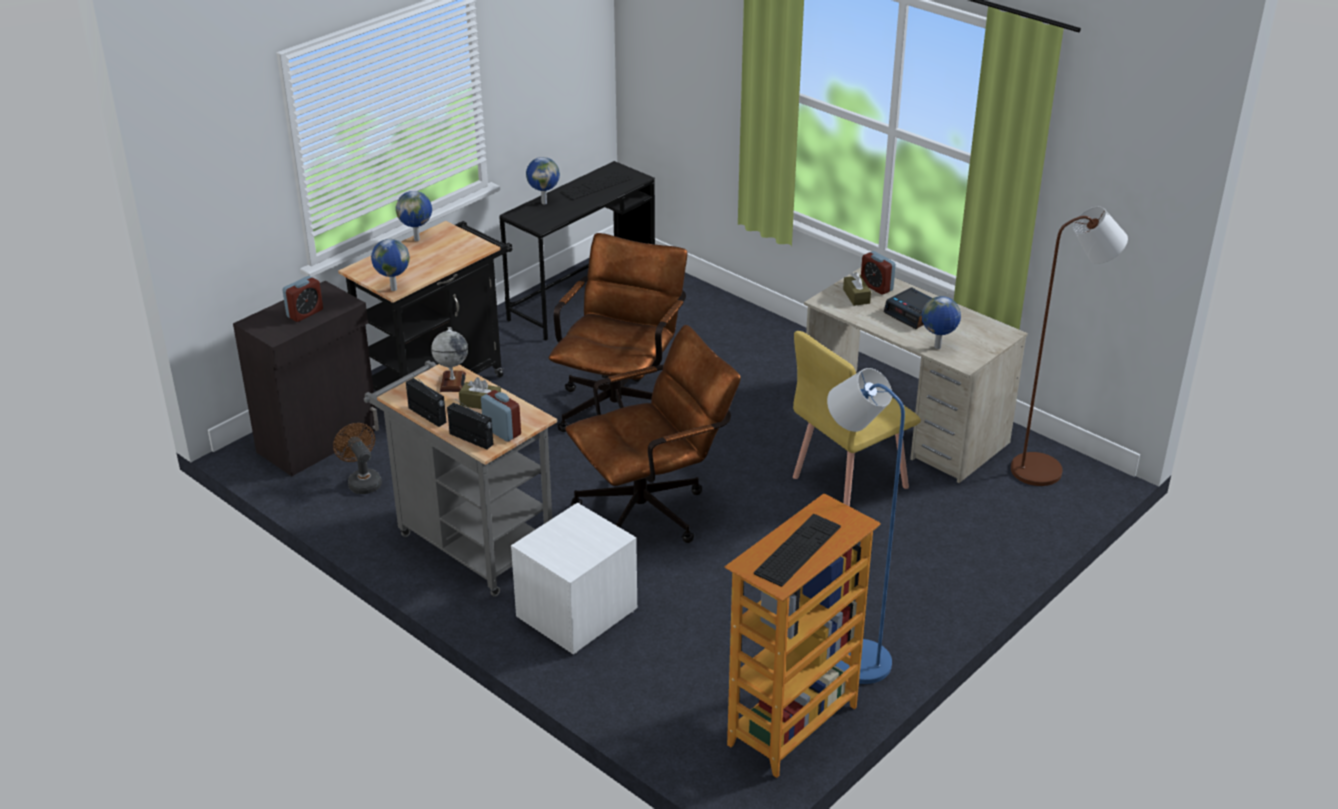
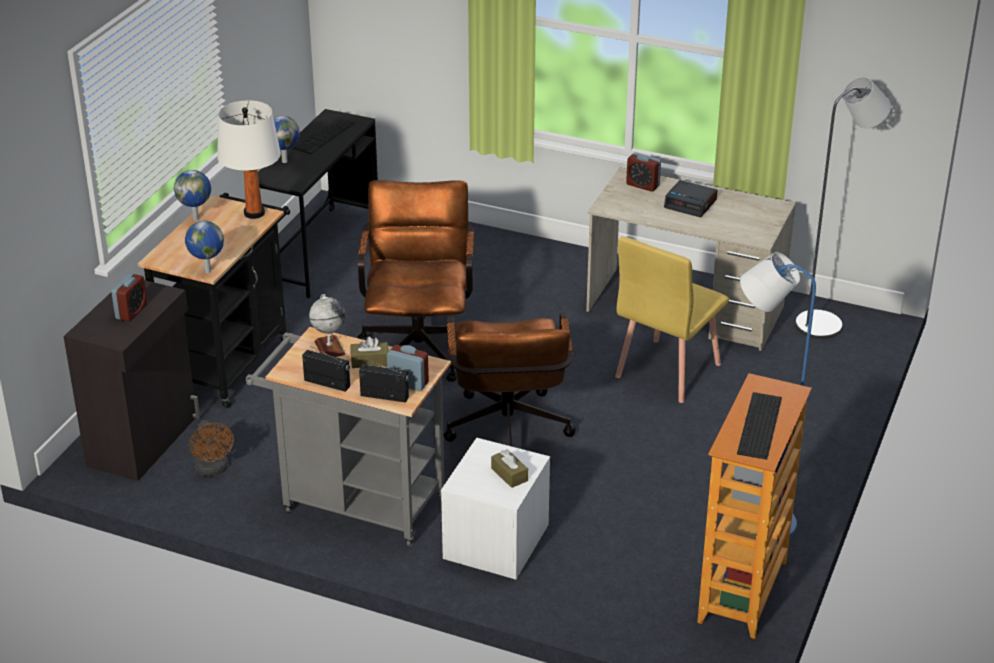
camera: 20 degrees left, 0 degrees up
(362, 481) = (213, 470): brown fan -> brown fan turned 150 degrees counterclockwise
(472, 244) = (254, 213): none -> white table lamp
(652, 510) = (508, 434): brown office chair -> brown office chair turned 135 degrees clockwise
(856, 296) = (630, 197): brown tissue box -> brown tissue box (509, 474)
(937, 347) = (729, 230): globe -> none
(1046, 470) = (826, 324): brown floor lamp -> grey floor lamp

